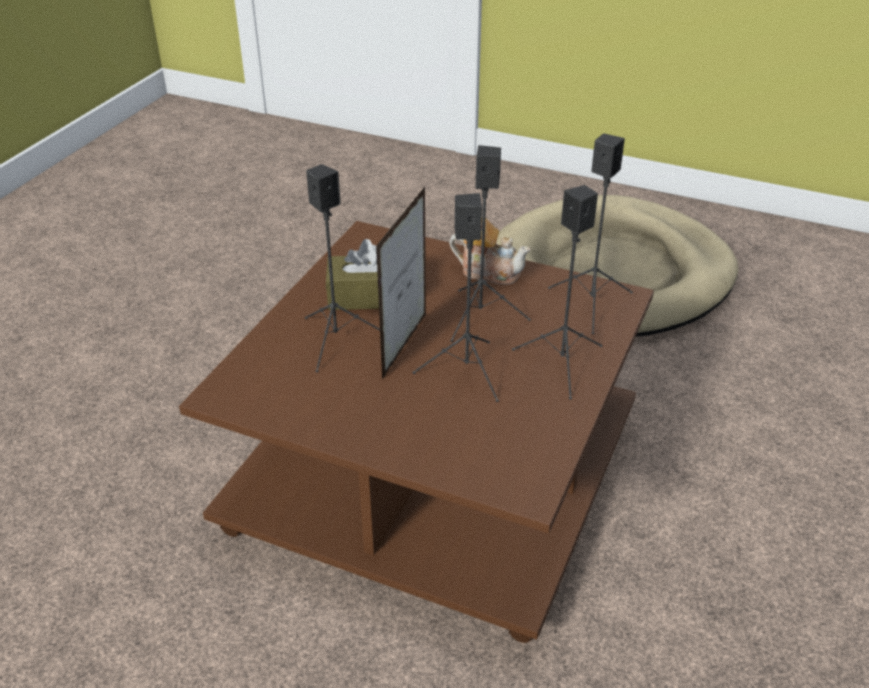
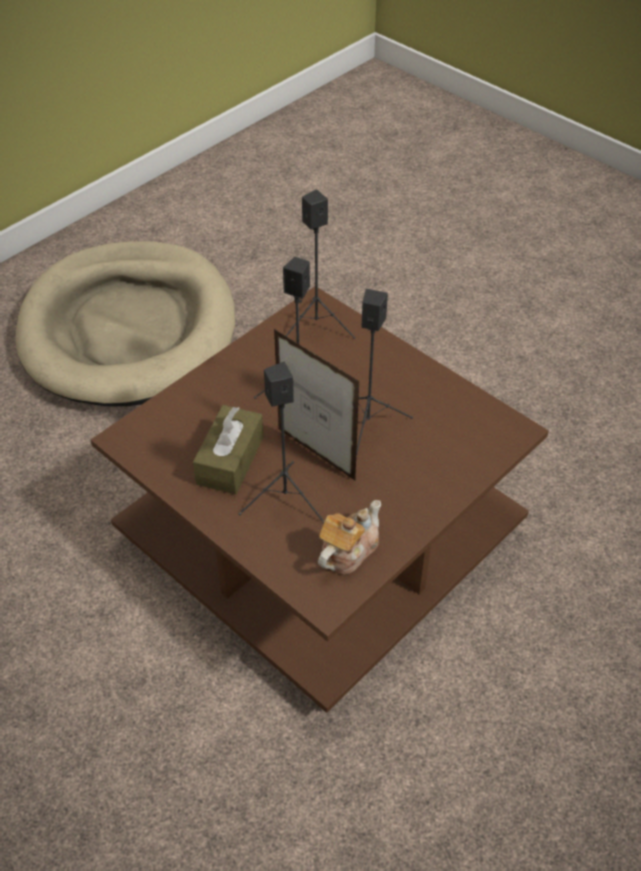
camera: 70 degrees left, 10 degrees up
(489, 271) = (237, 370): teapot -> teapot (348, 550)
(562, 364) = (384, 367): black speaker -> none

